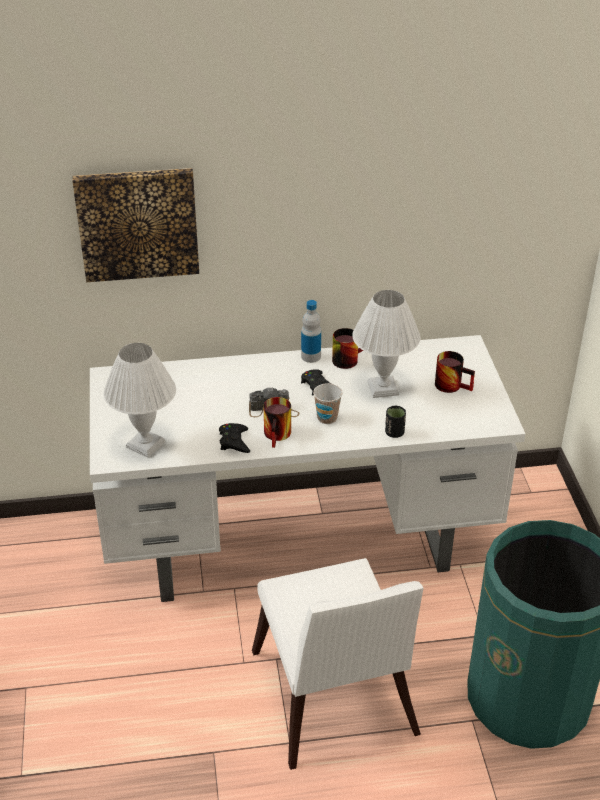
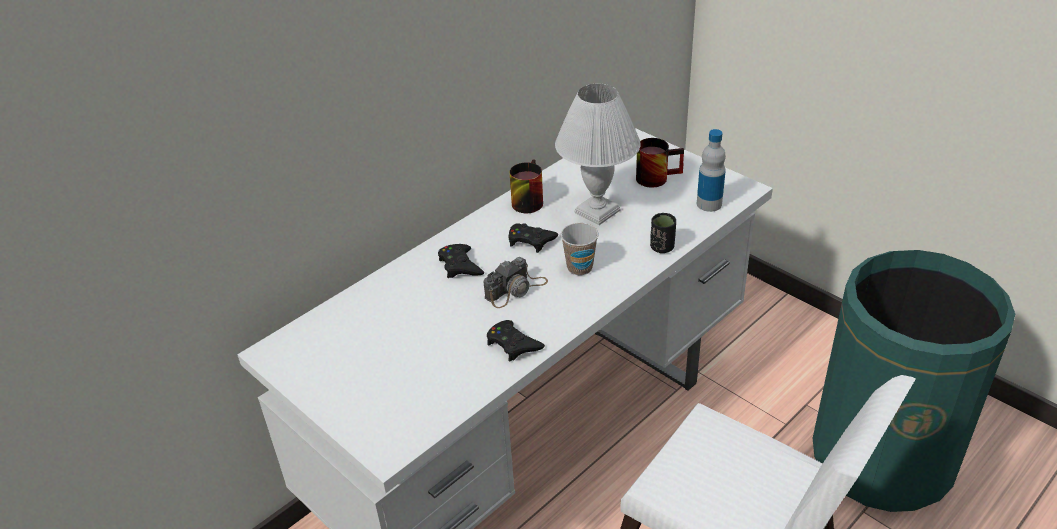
camera: 35 degrees left, 0 degrees up
(137, 223) = (257, 115): picture -> none
(145, 445) = (414, 406): white table lamp -> none
(258, 379) = (460, 265): none -> black game controller
(279, 435) = (553, 311): mug -> none
(311, 356) = (487, 216): bottle -> bottle (709, 204)

